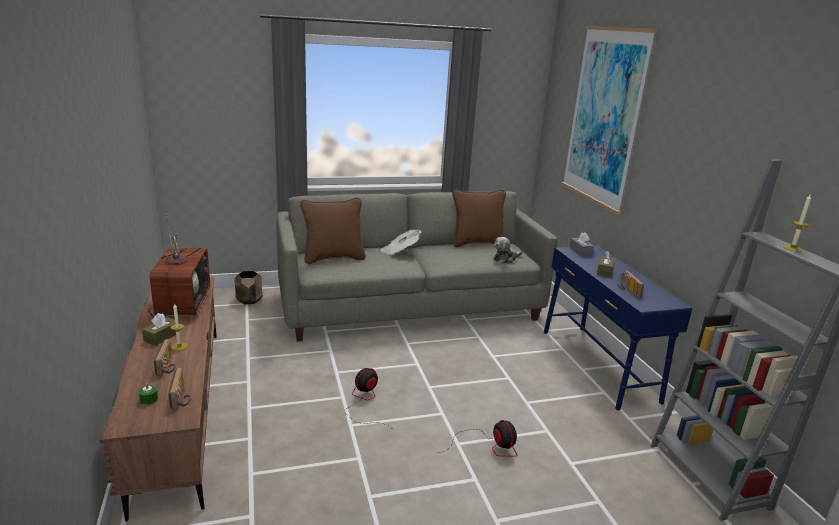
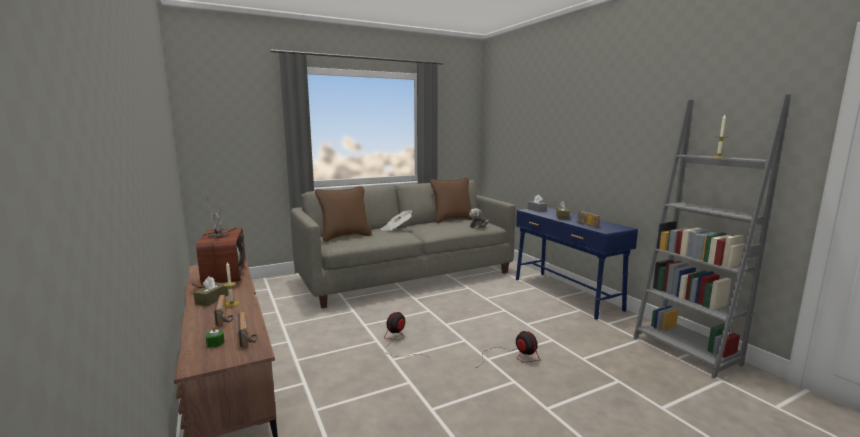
camera: 10 degrees left, 10 degrees down
(249, 300) = (270, 286): brown planter -> none
(604, 117) = (536, 113): picture -> none

